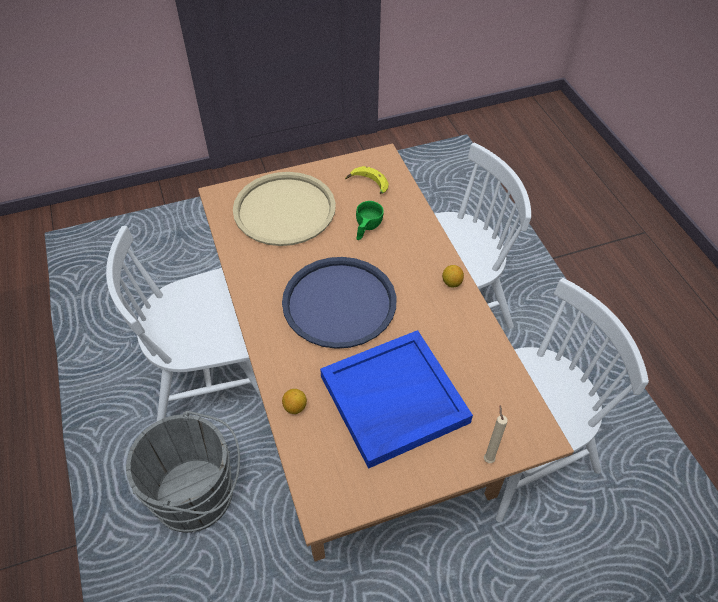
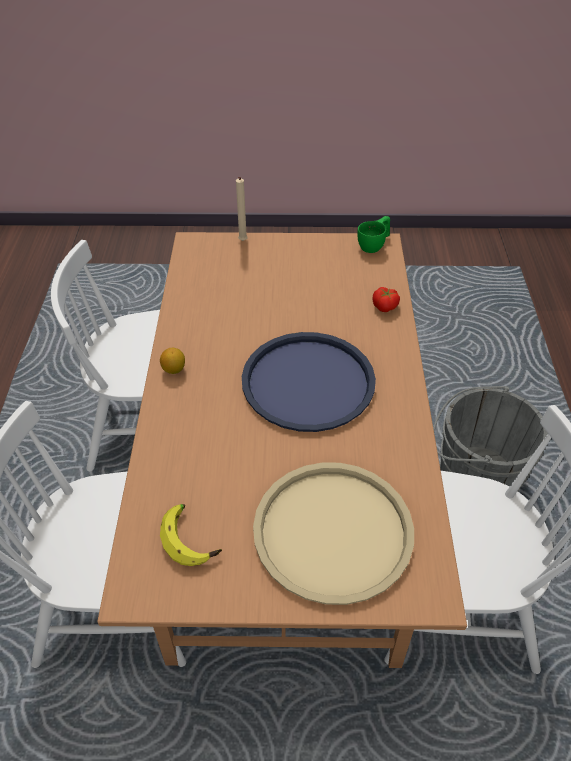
camera: 160 degrees left, 5 degrees down
(295, 407) = (385, 306): lemon -> tomato
(366, 229) = (231, 464): green cup -> green cup (374, 245)
(393, 400) = (295, 290): blue tray -> none

